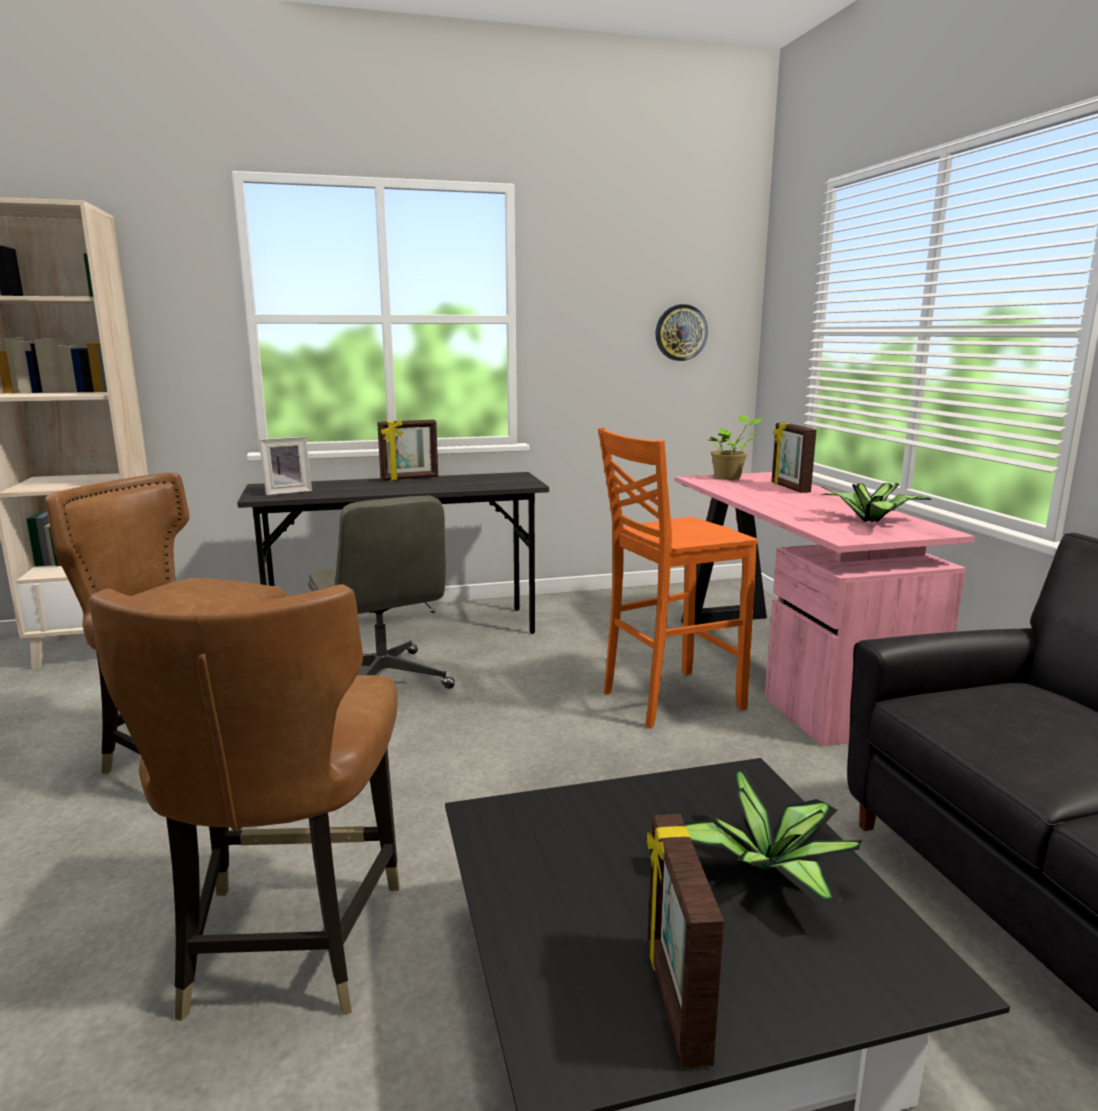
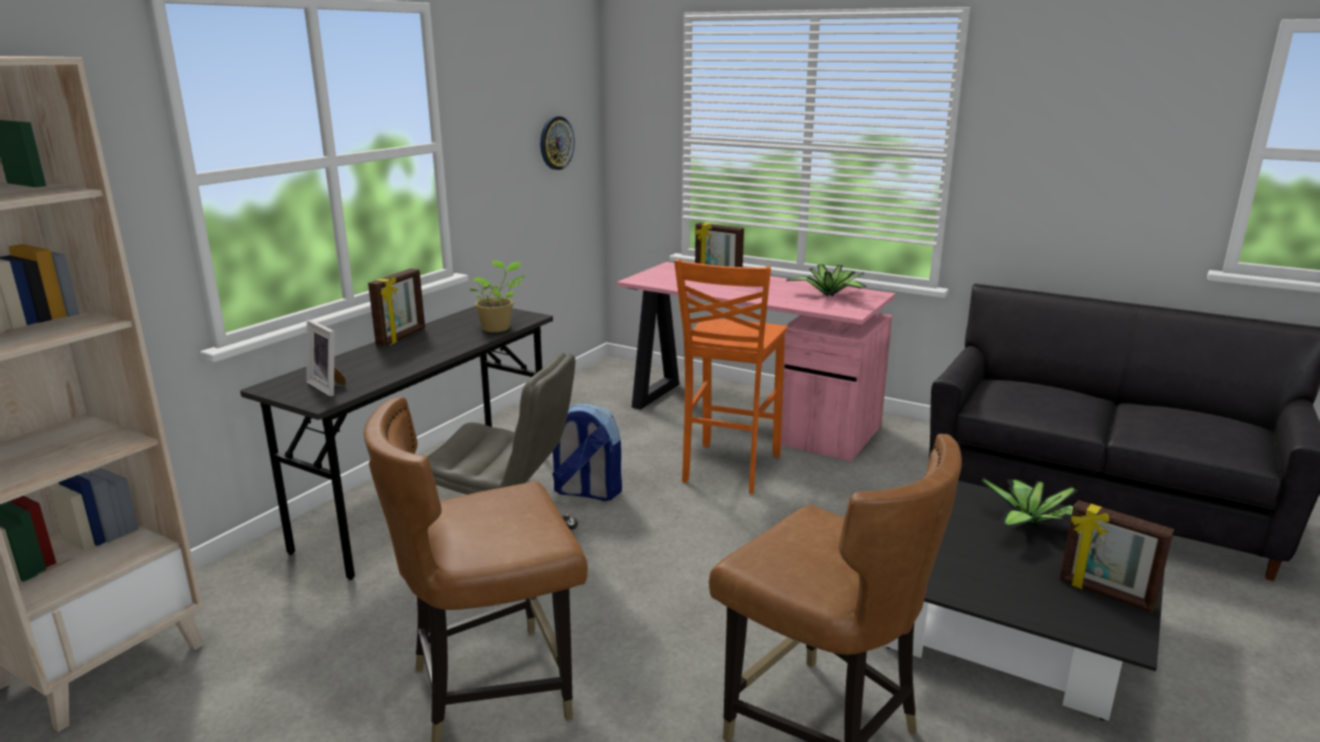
camera: 45 degrees left, 5 degrees up
(287, 492) = (329, 386): picture frame -> picture frame turned 120 degrees clockwise
(512, 668) = (586, 492): none -> backpack
(729, 478) = (657, 274): potted plant -> potted plant (498, 328)

